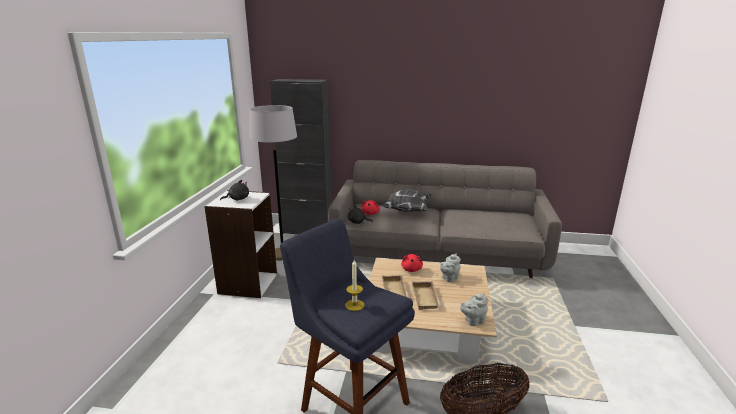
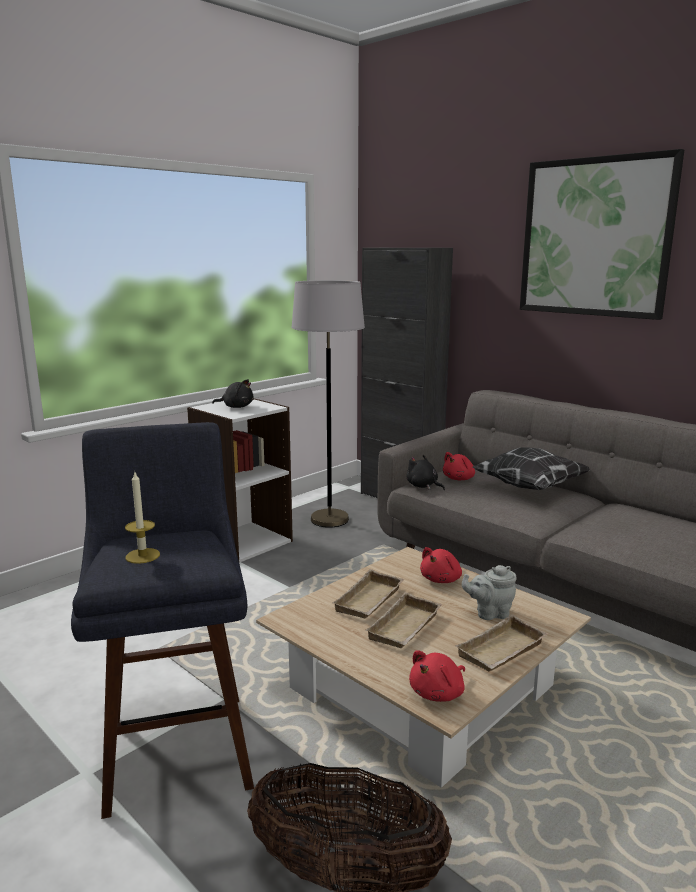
camera: 35 degrees right, 5 degrees down
(414, 75) = (595, 237): none -> picture
(473, 293) = (502, 652): none -> beige tray
(473, 321) = (438, 693): grey teapot -> red plush toy

